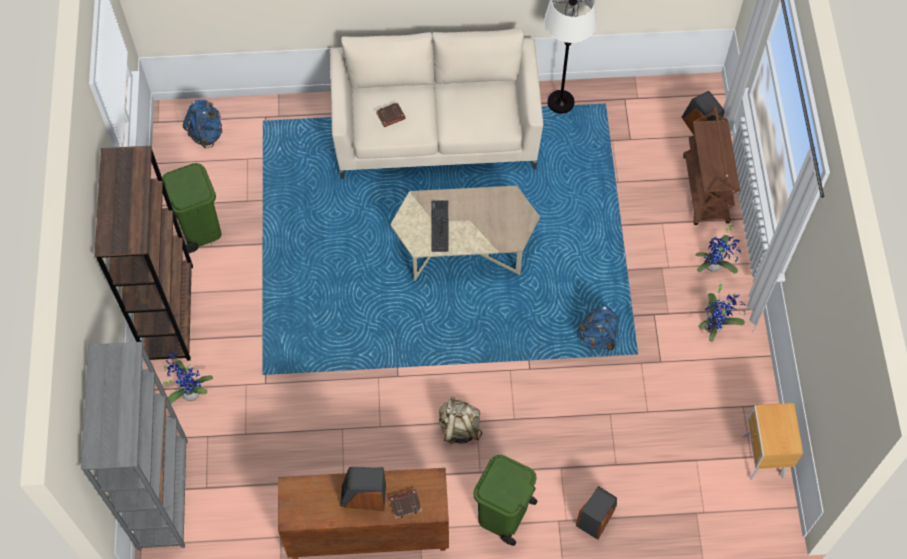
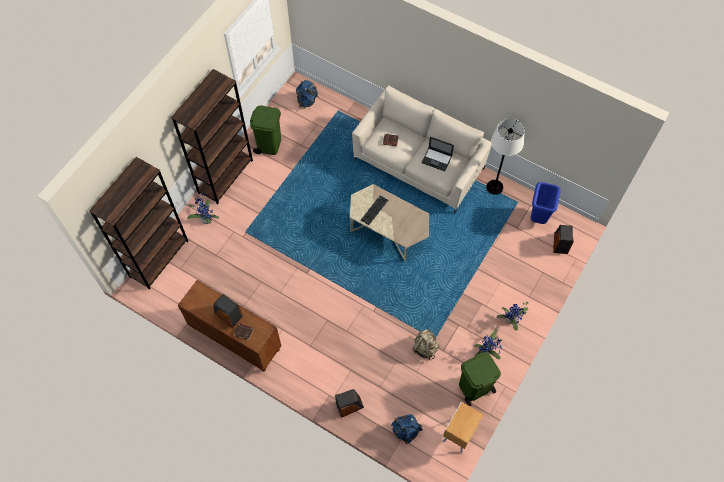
camera: 35 degrees right, 0 degrees up
(163, 493) = (159, 258): grey bookcase -> brown bookcase
(459, 428) = (316, 317): beige backpack -> beige backpack (425, 348)
(474, 104) = (437, 159): none -> laptop
(503, 514) = (304, 373): green trash can -> green trash can (474, 387)
(597, 336) = (420, 317): blue backpack -> blue backpack (406, 430)
(646, 110) = (538, 218): none -> blue trash can
(706, 190) = (537, 278): brown cart -> none

